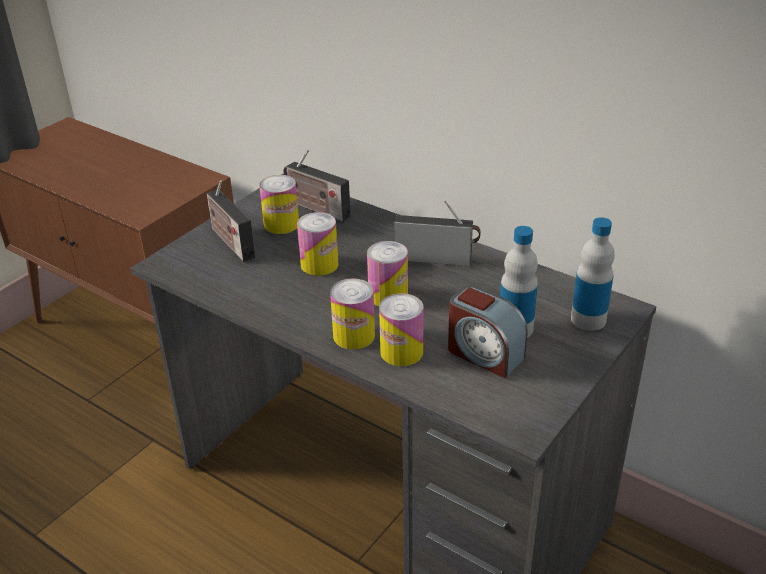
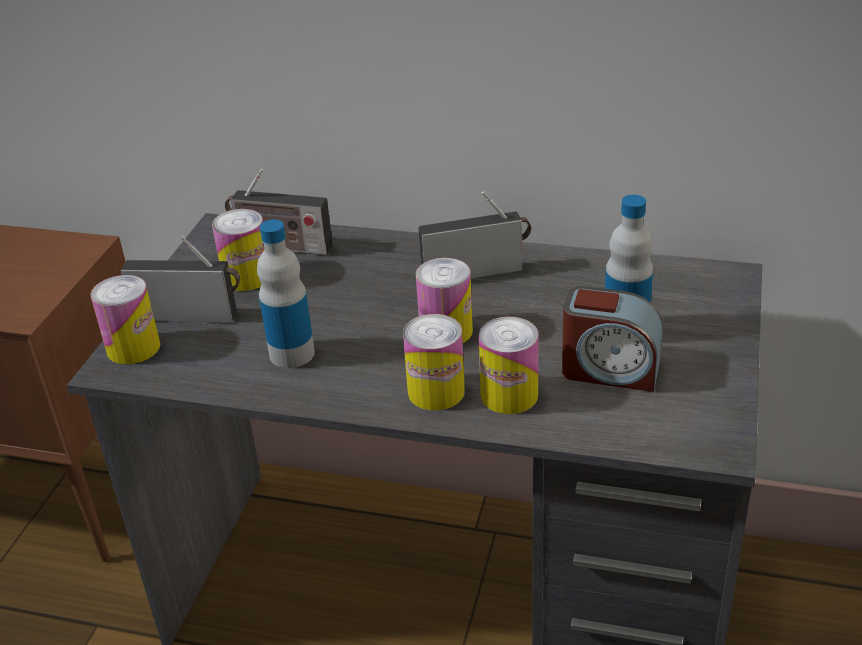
camera: 20 degrees left, 0 degrees up
(230, 242) = (191, 315): radio -> radio turned 150 degrees clockwise
(319, 264) = (332, 315): can -> can (133, 348)
(588, 319) = (700, 298): bottle -> bottle (292, 354)

